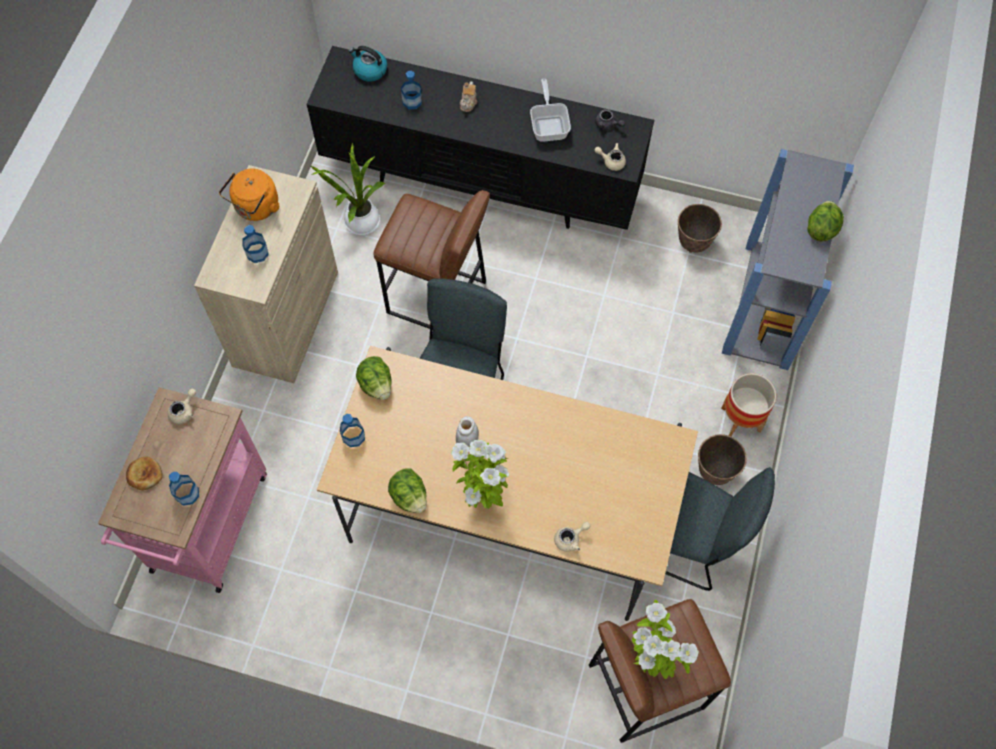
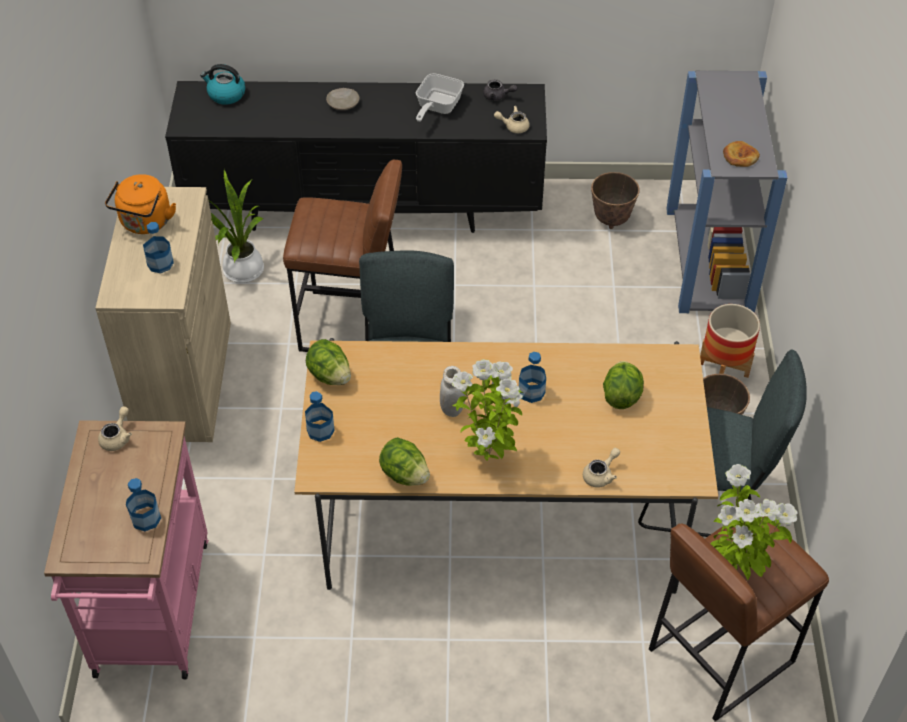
camera: 15 degrees left, 15 degrees down
(144, 474) = (87, 510): bread -> bread (740, 156)
(412, 101) = (281, 113): bottle -> bottle (531, 392)
(468, 102) = (343, 103): teapot -> beige plate
(549, 125) = (436, 107): frying pan -> frying pan turned 135 degrees counterclockwise
(821, 229) = (757, 128): lettuce -> lettuce (621, 395)

